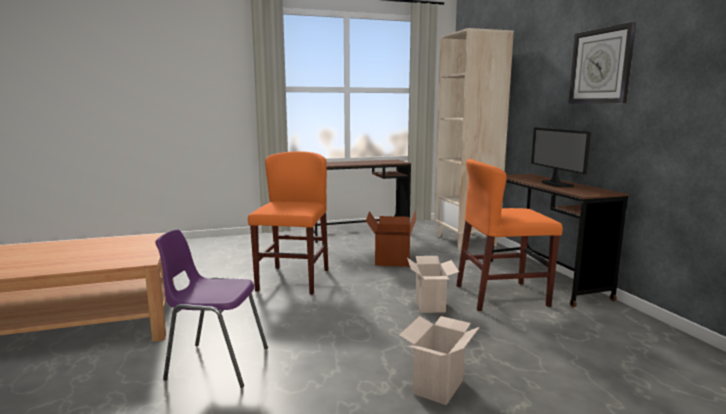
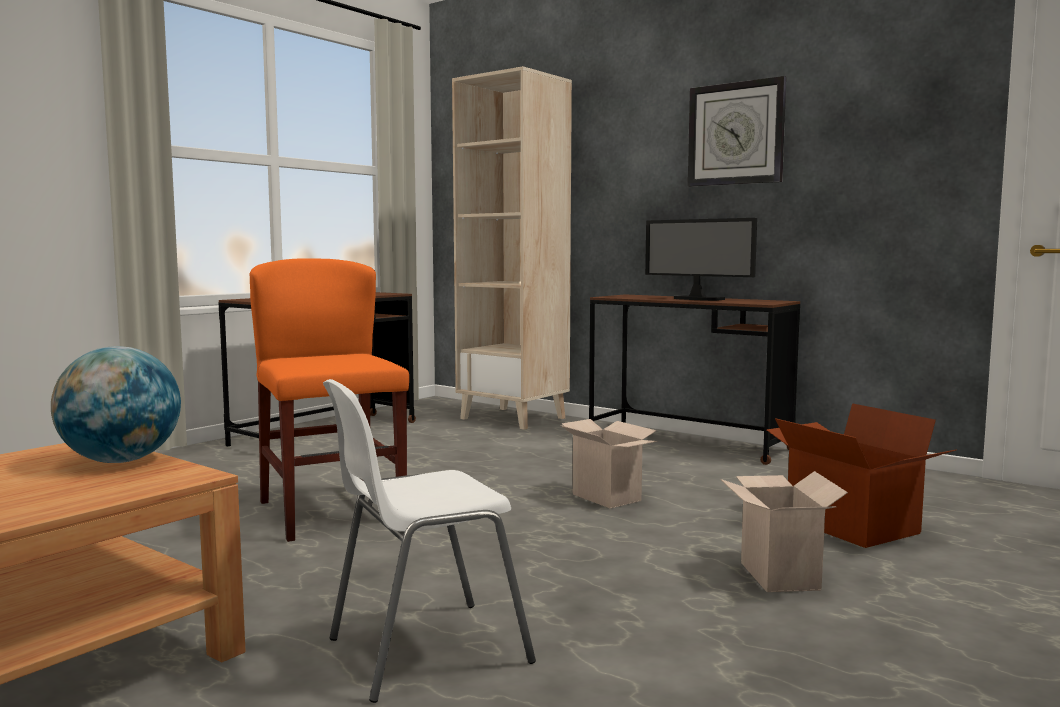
camera: 35 degrees left, 5 degrees down
(144, 247) = (120, 461): none -> globe
(215, 363) = (423, 651): purple chair -> white chair
(391, 259) = (447, 456): cardboard box -> cardboard box (850, 526)
(501, 295) = (672, 469): orange chair -> none

